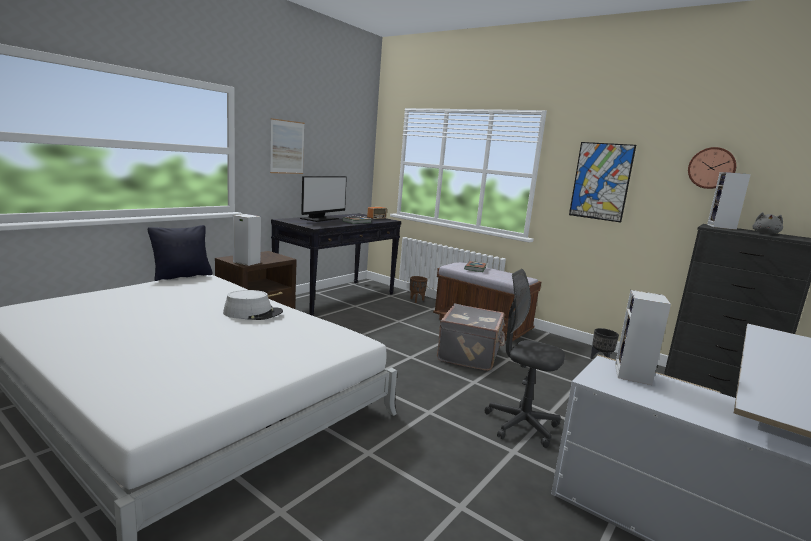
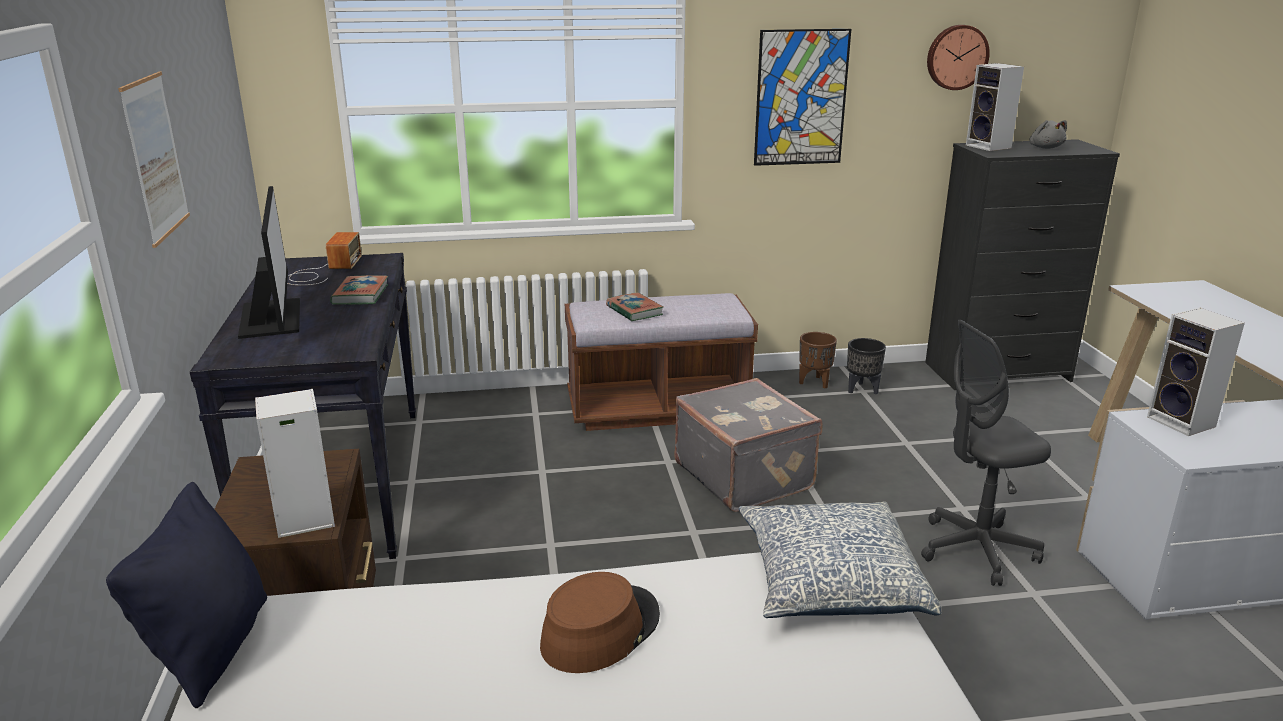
camera: 45 degrees left, 10 degrees up
(253, 313) = (600, 630): grey hat -> brown hat
(342, 340) = (829, 580): none -> pillow
(416, 300) = (480, 408): brown planter -> brown planter (815, 382)

